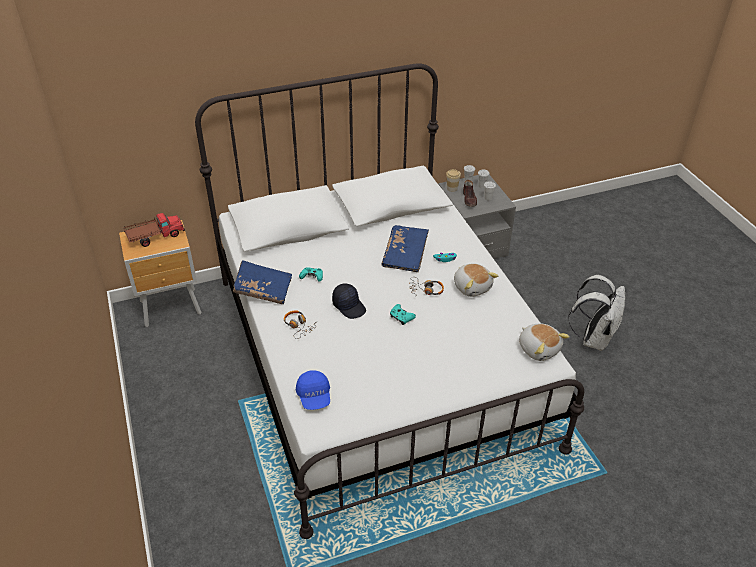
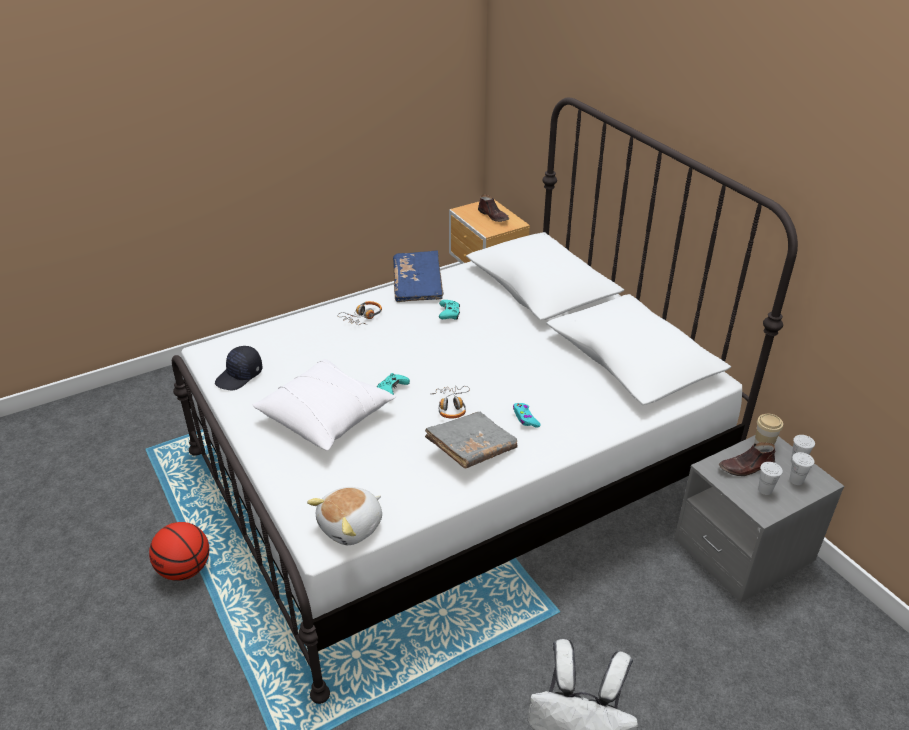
camera: 80 degrees right, 5 degrees down
(155, 236) = (494, 216): toy truck -> brown shoe
(314, 396) = (256, 342): blue cap -> none
(349, 306) = (404, 347): black cap -> black cap (240, 376)
(405, 255) = (518, 381): blue book -> none
(425, 355) = (326, 416): none -> white pillow
(449, 535) = (185, 569): none -> basketball
(472, 287) = (471, 449): plush toy -> grey book

